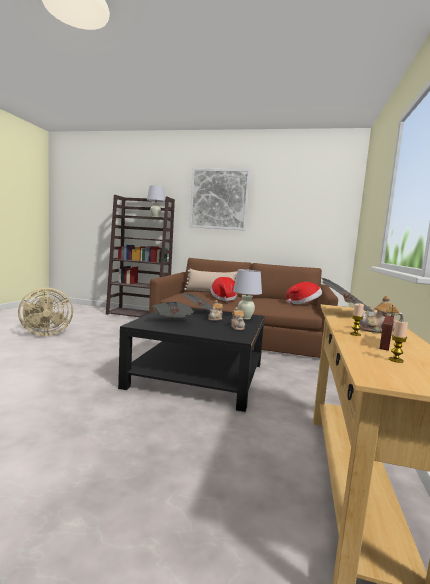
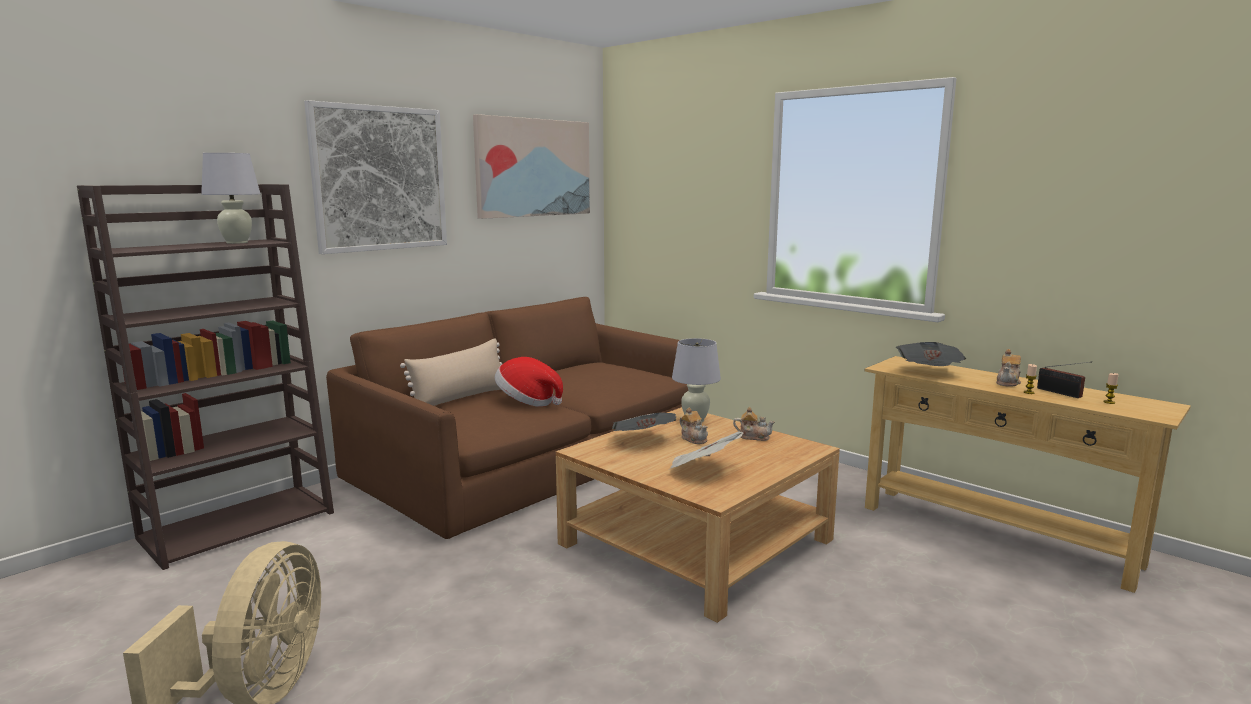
camera: 60 degrees left, 5 degrees up
(198, 375) = (696, 541): black coffee table -> beige coffee table
(304, 304) = (622, 366): hat -> none
(305, 197) = (533, 167): none -> picture

